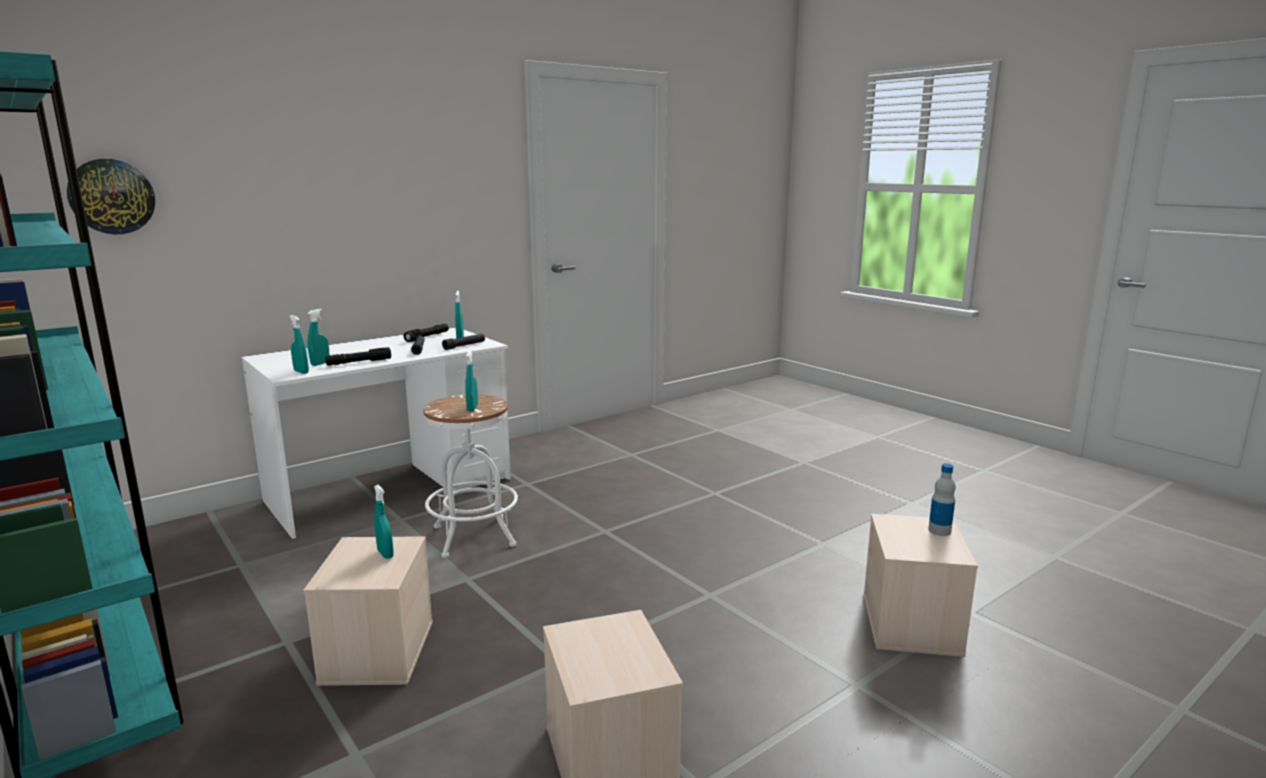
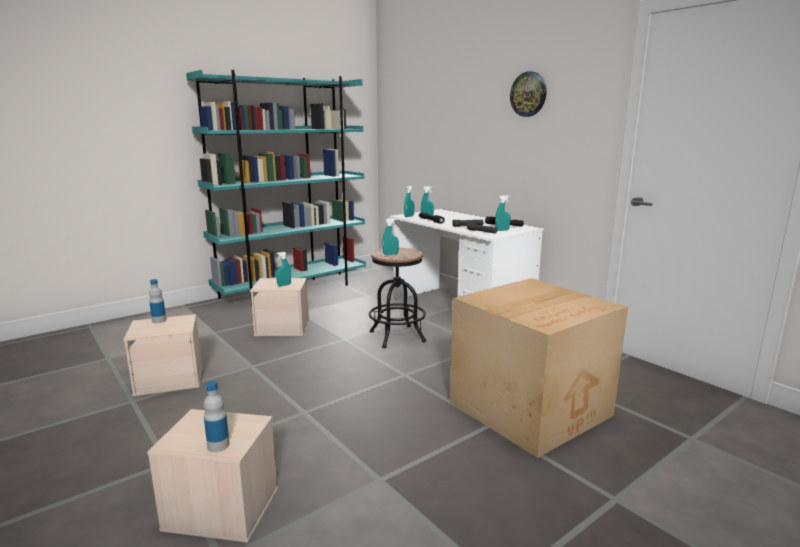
camera: 90 degrees right, 0 degrees up
(111, 196) = (415, 121): wall clock -> wall clock (528, 94)
(474, 536) = (397, 336): white stool -> black stool
(580, 663) = (159, 320): none -> bottle
(681, 473) = (532, 409): none -> cardboard box

